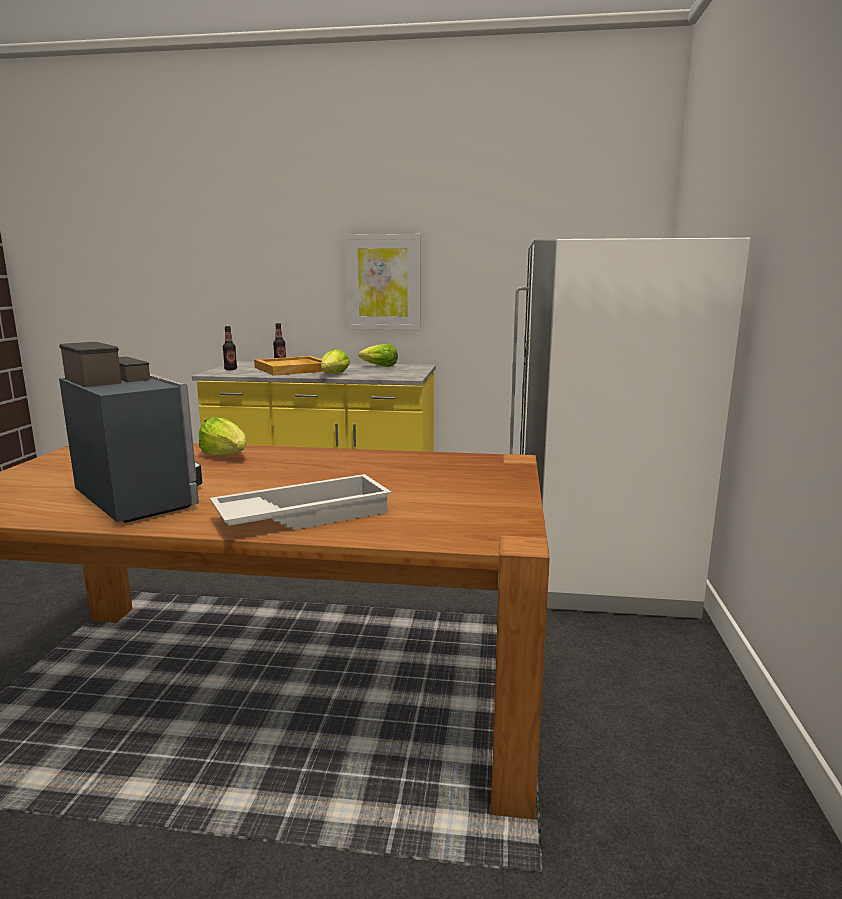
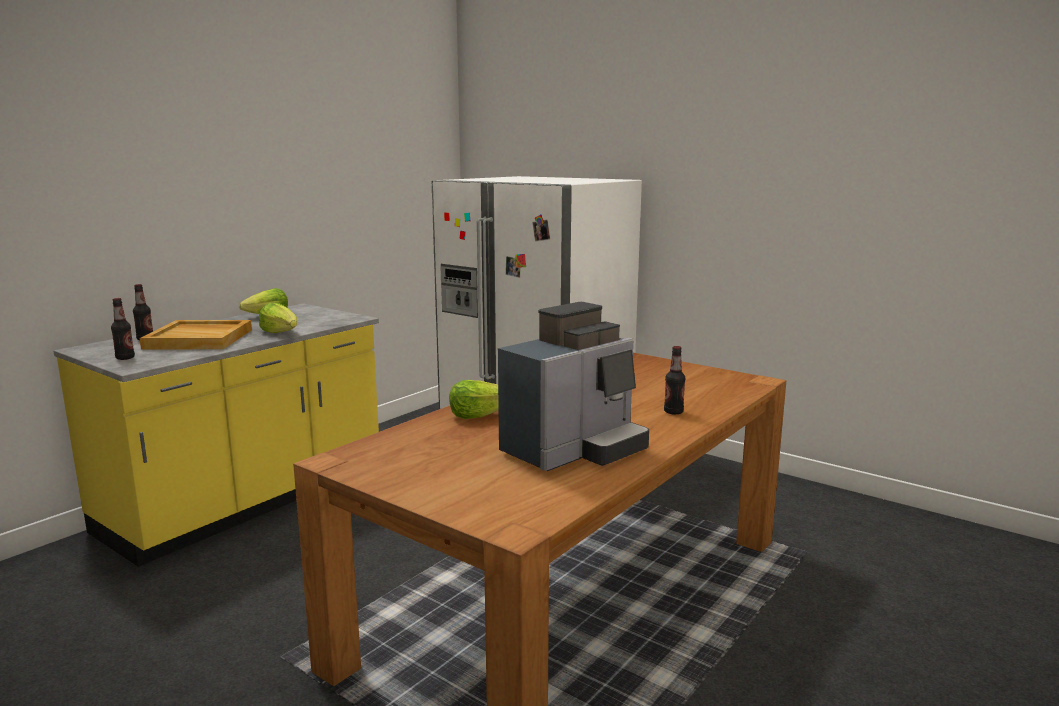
camera: 60 degrees left, 0 degrees up
(142, 497) = (575, 450): coffee machine -> coffee machine turned 150 degrees clockwise
(304, 515) = (673, 412): white tray -> bottle
(383, 282) = (241, 218): picture -> none

